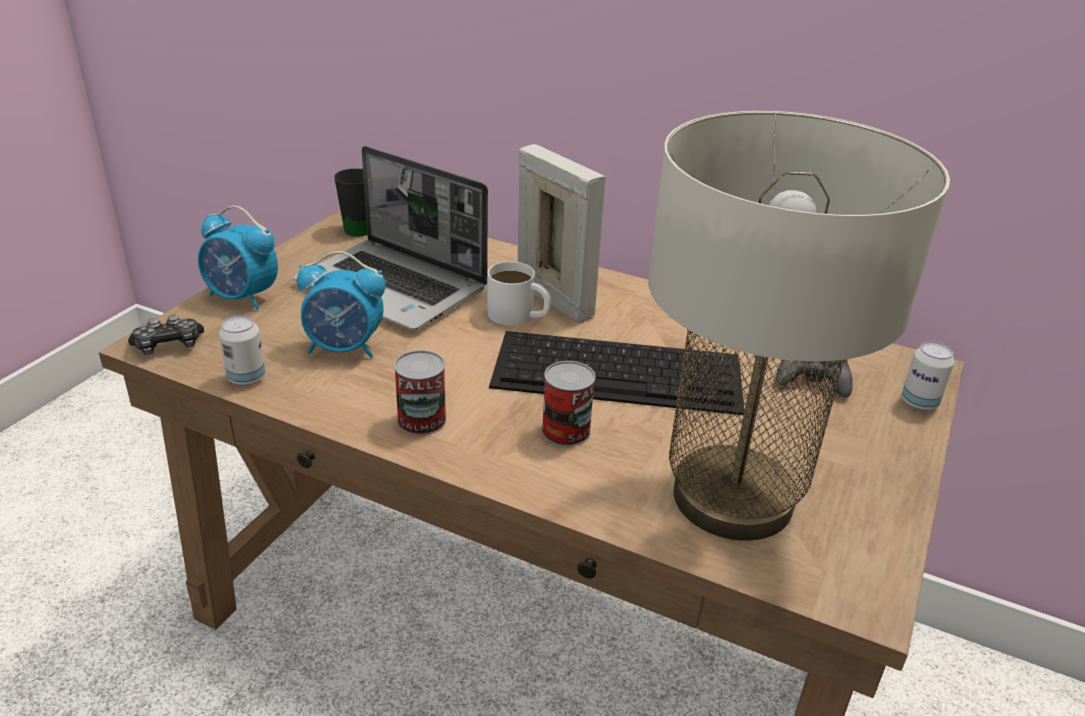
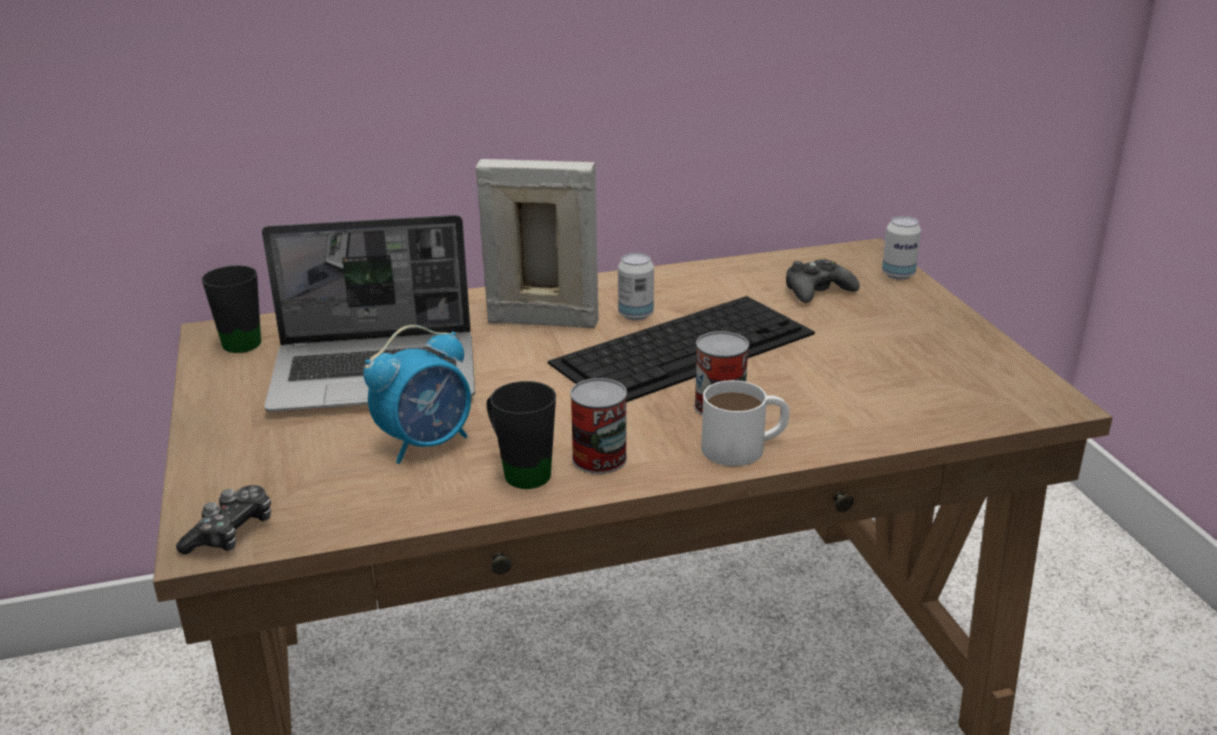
camera: 40 degrees left, 5 degrees down
(243, 297) = (230, 455): alarm clock -> none
(247, 378) = (376, 514): can -> can (635, 315)
(362, 399) = (519, 470): none -> black mug
(519, 316) = (534, 345): white mug -> white mug (745, 447)
(732, 498) = (894, 388): table lamp -> none

